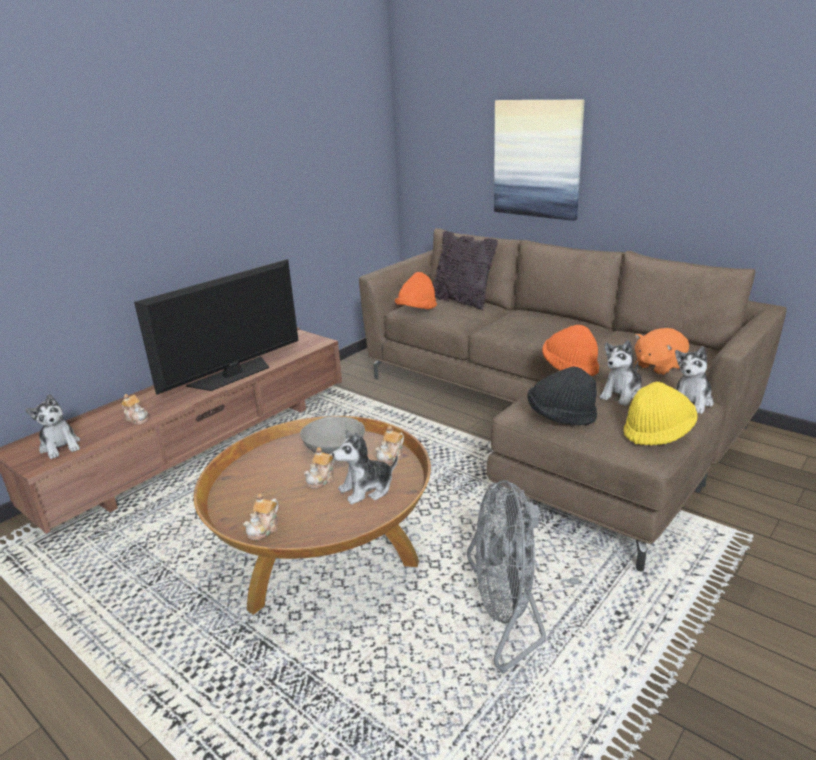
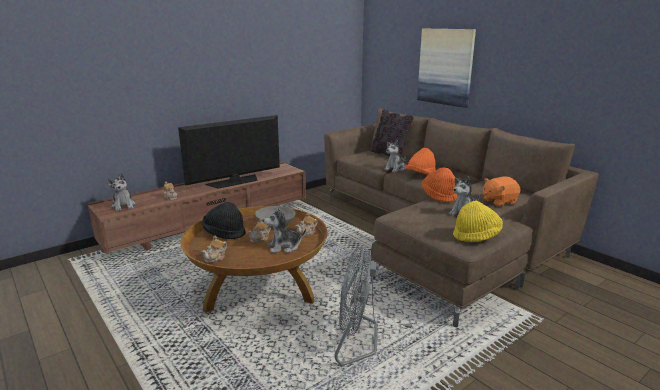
camera: 10 degrees right, 5 degrees down
(416, 310) = (357, 157): orange hat -> orange hat (420, 175)
(561, 416) = (417, 220): black hat -> black hat (224, 233)
(691, 402) = (510, 223): plush toy -> plush toy (395, 169)

